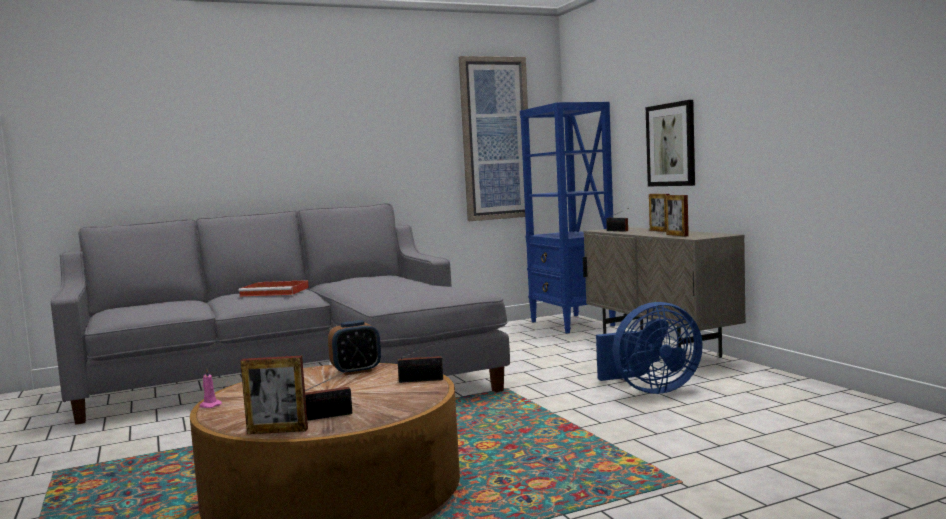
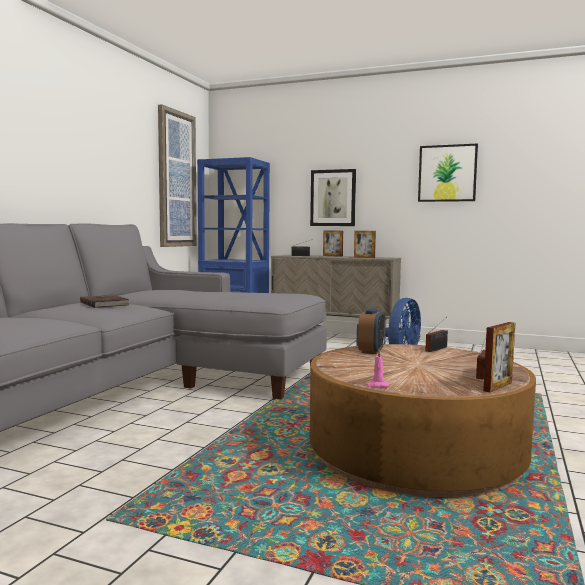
camera: 45 degrees left, 0 degrees up
(276, 291) = (105, 303): red tray -> brown book
(801, 93) = (447, 173): none -> picture

